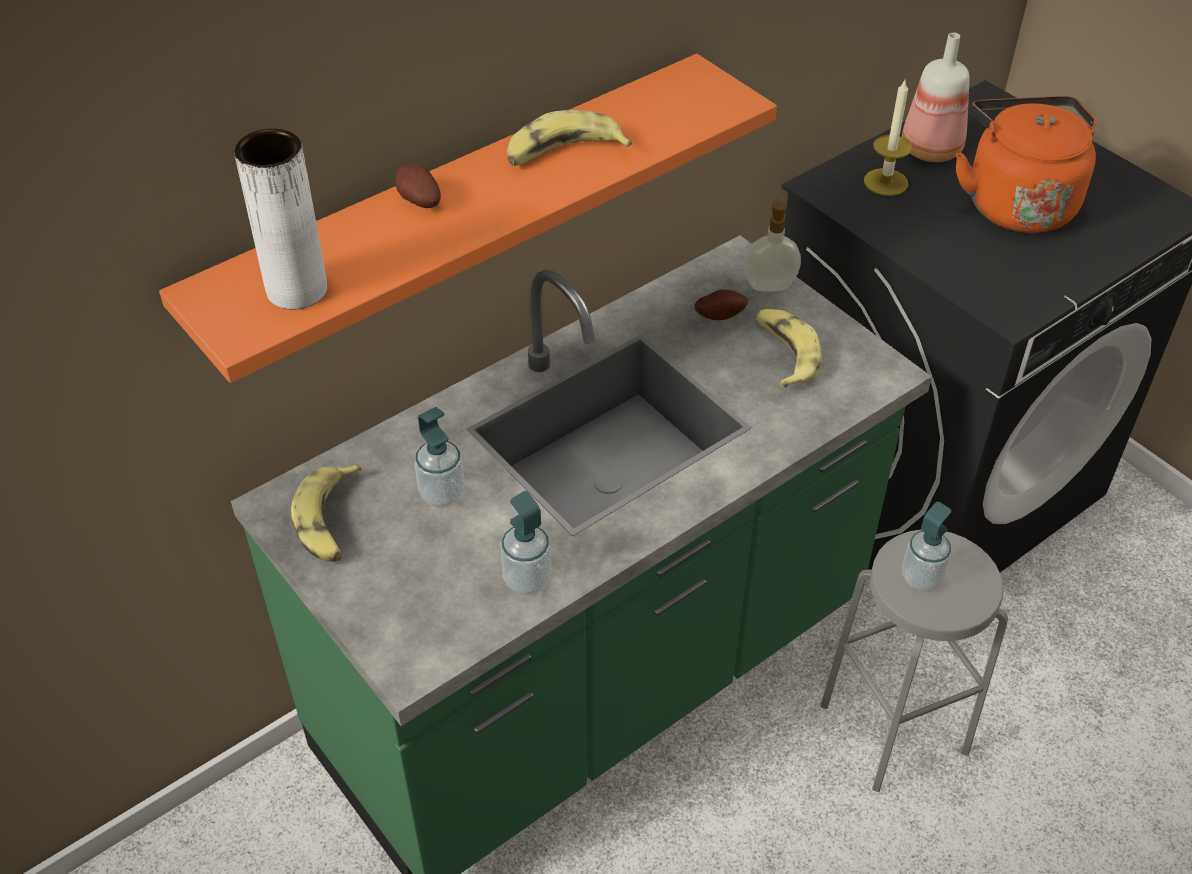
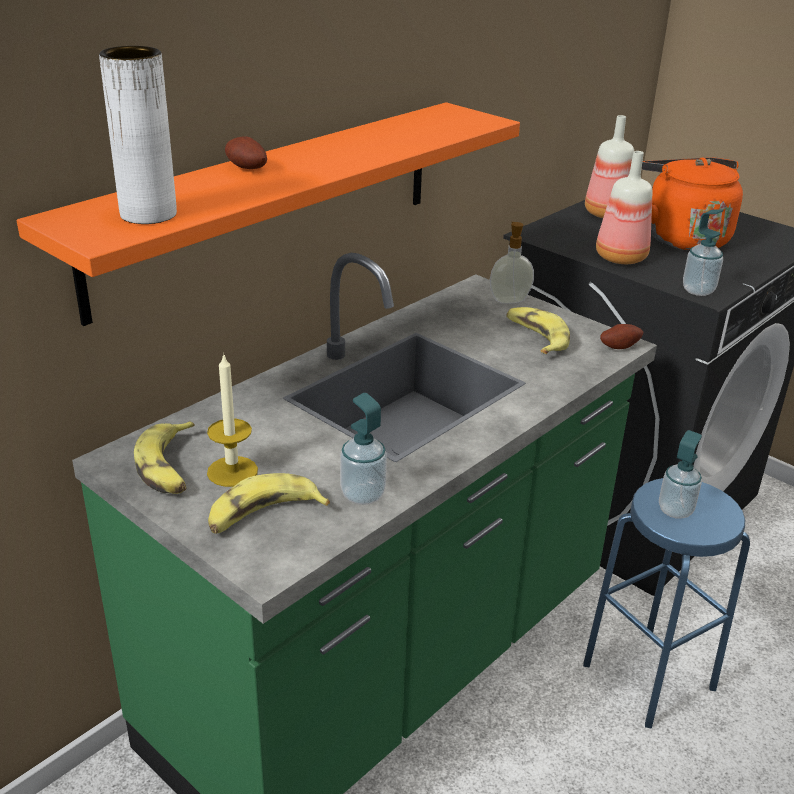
camera: 10 degrees left, 15 degrees down
(442, 494) = (271, 442): soap dispenser -> soap dispenser (698, 290)
(563, 153) = (360, 145): banana -> banana (263, 516)
(720, 315) = (476, 318): potato -> potato (619, 346)
(885, 182) = (581, 231): candle -> candle (232, 471)
(893, 727) = (648, 676): grey stool -> blue stool
(918, 238) = (619, 258): none -> bottle

